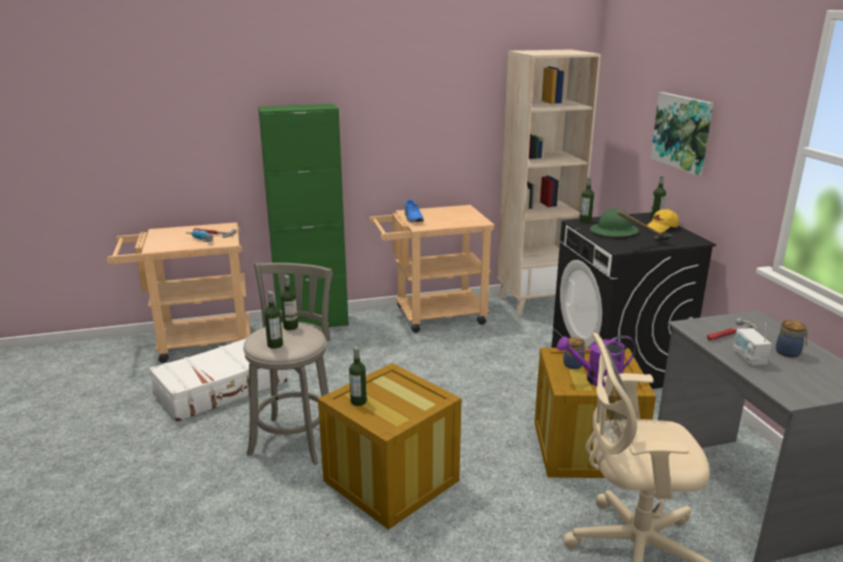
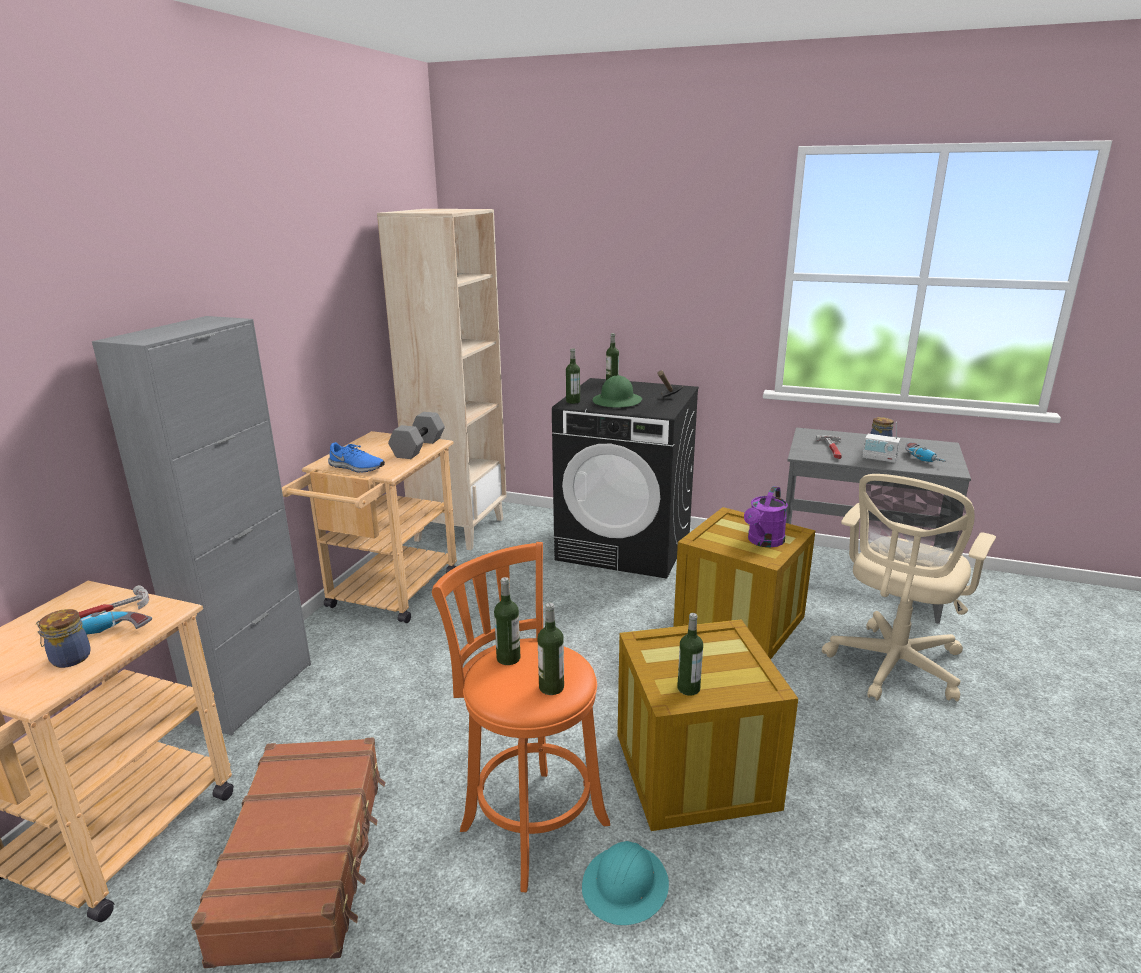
camera: 55 degrees left, 0 degrees up
(222, 388) = (306, 860): white suitcase -> brown suitcase
(275, 486) = (625, 886): none -> turquoise hard hat
(295, 437) = (530, 822): grey stool -> orange stool
(312, 323) = (252, 692): green cabinet -> grey cabinet
(466, 220) = (418, 447): none -> grey dumbbell
(572, 364) = (724, 541): jar -> jar (69, 658)
(661, 228) = (636, 387): yellow cap -> none
(682, 132) = (619, 284): picture -> none
(797, 378) = (923, 458): none -> power drill

